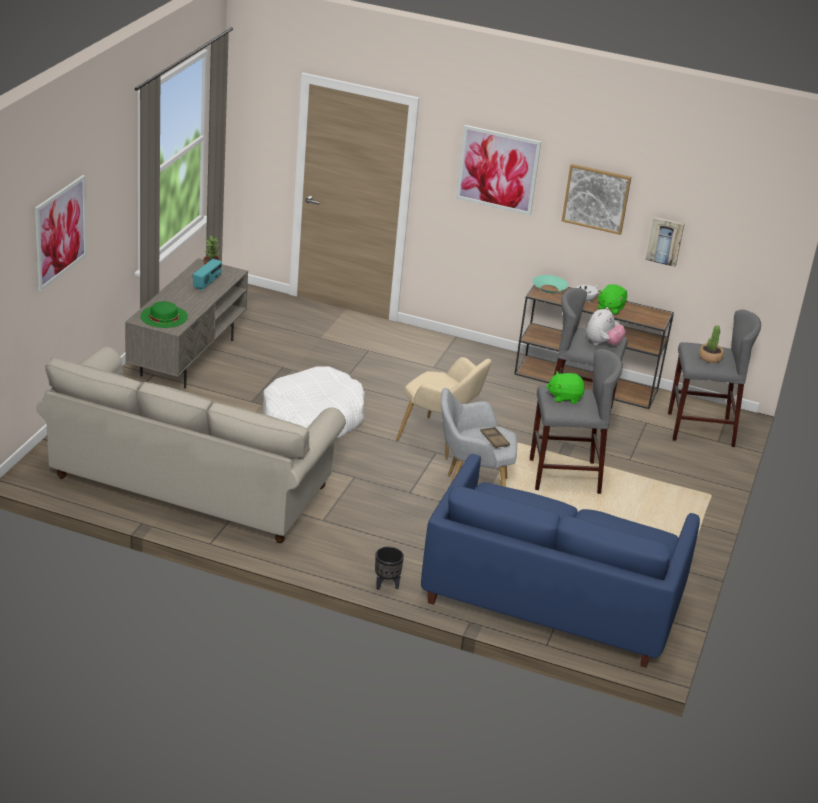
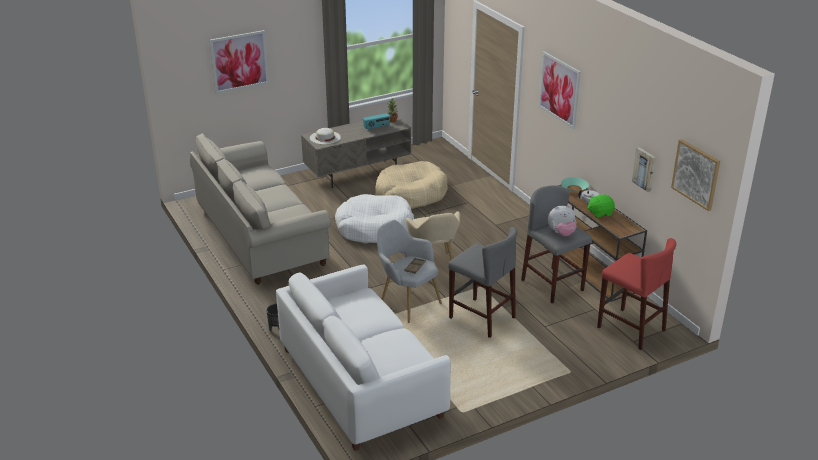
camera: 45 degrees right, 0 degrees up
(164, 316) = (325, 137): green hat -> white hat
(291, 363) = (410, 194): none -> beige dog bed
(551, 598) = (360, 382): blue sofa -> white sofa
(564, 397) = (477, 255): green plush toy -> none
(596, 198) = (608, 124): picture -> picture (696, 174)
(700, 429) = (631, 328): grey stool -> red stool
(710, 357) = (631, 268): potted plant -> none

